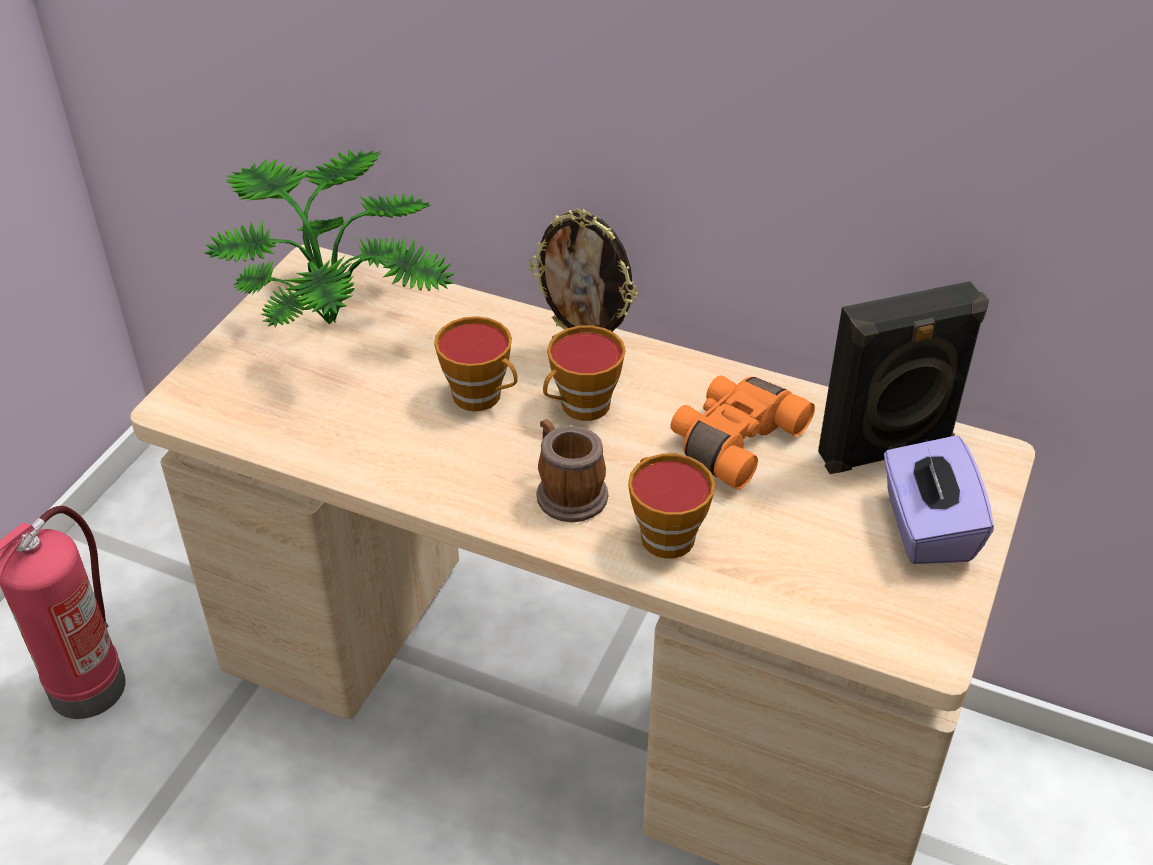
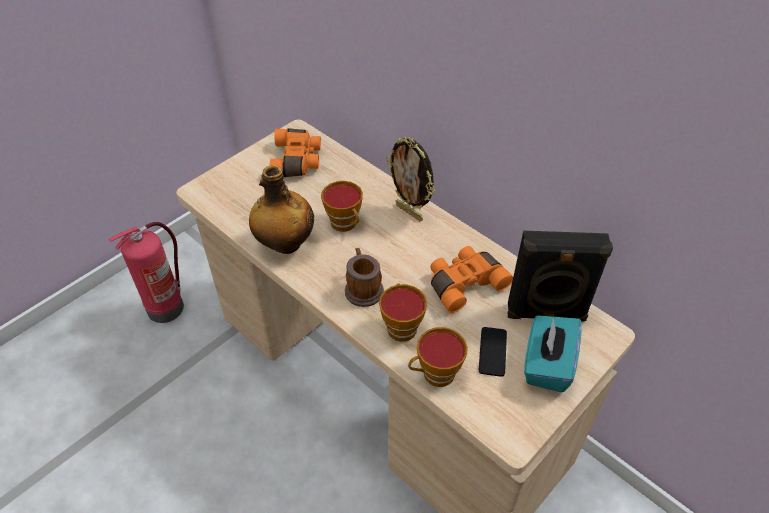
camera: 20 degrees right, 5 degrees up
(339, 314) = (298, 161): potted plant -> orange binoculars
(389, 456) = (285, 244): none -> bottle
(581, 407) = (393, 243): cup -> cup (435, 375)
(832, 532) = (492, 352): none -> phone
(926, 527) = (547, 365): purple tissue box -> turquoise tissue box

